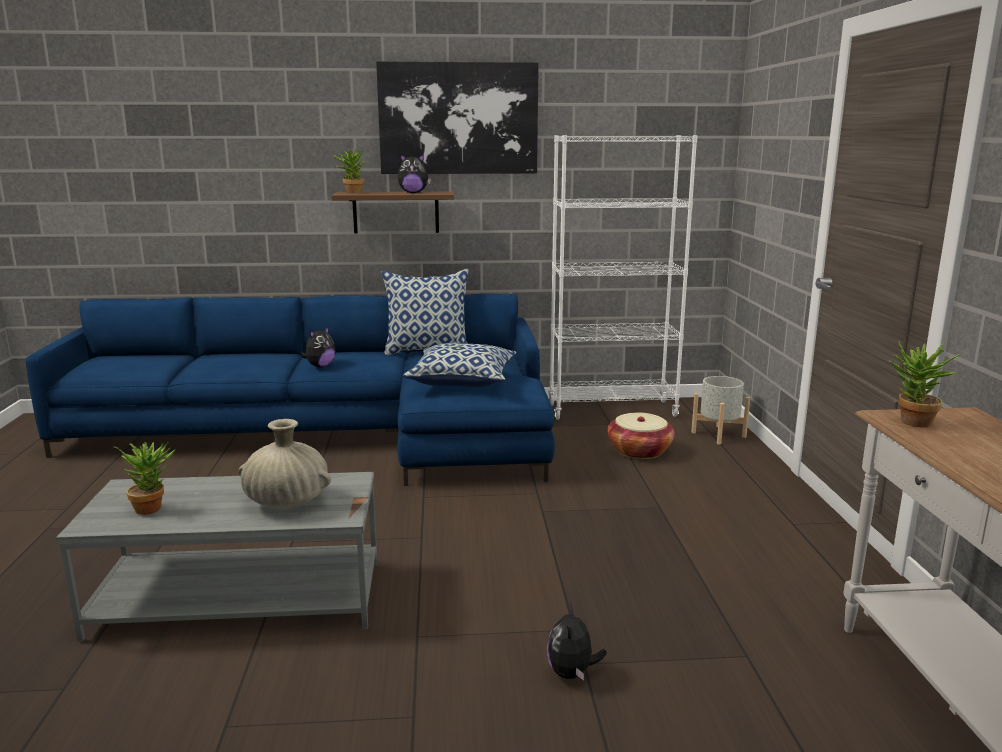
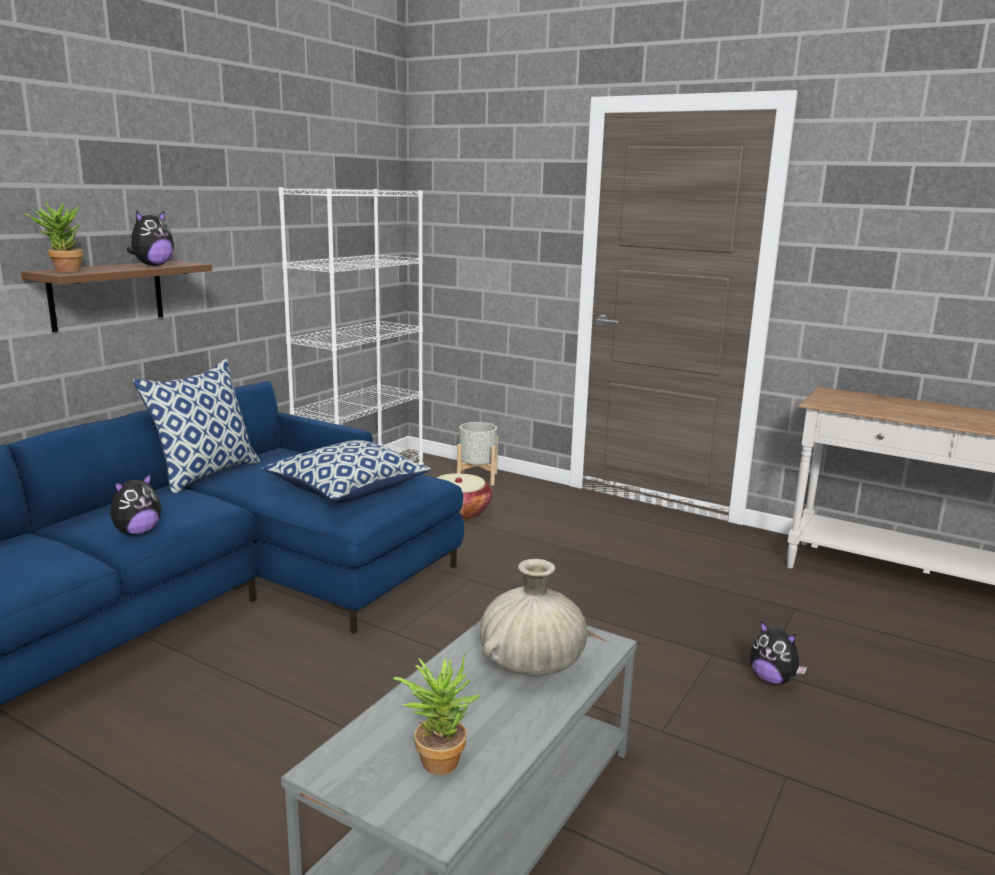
camera: 55 degrees left, 0 degrees up
(320, 366) = (137, 532): plush toy -> plush toy turned 60 degrees clockwise
(458, 118) = (173, 163): picture -> none
(912, 423) = (839, 403): potted plant -> none

